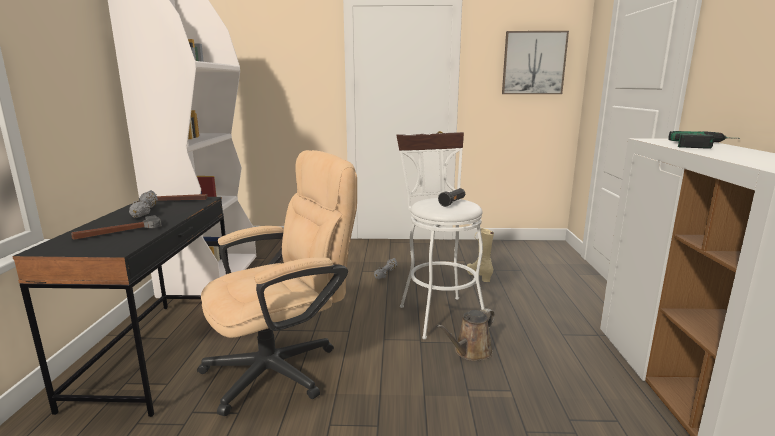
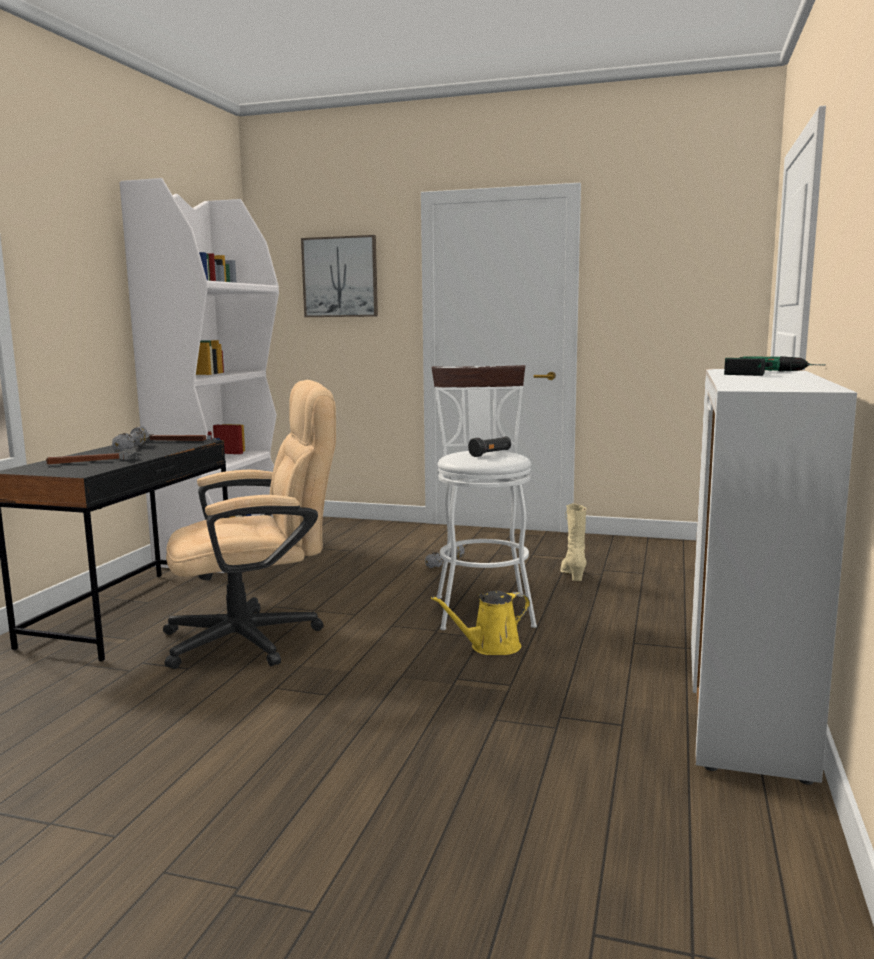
camera: 15 degrees right, 5 degrees down
(470, 352) = (491, 647): brown watering can -> yellow watering can
(533, 63) = (688, 273): picture -> picture (340, 277)

